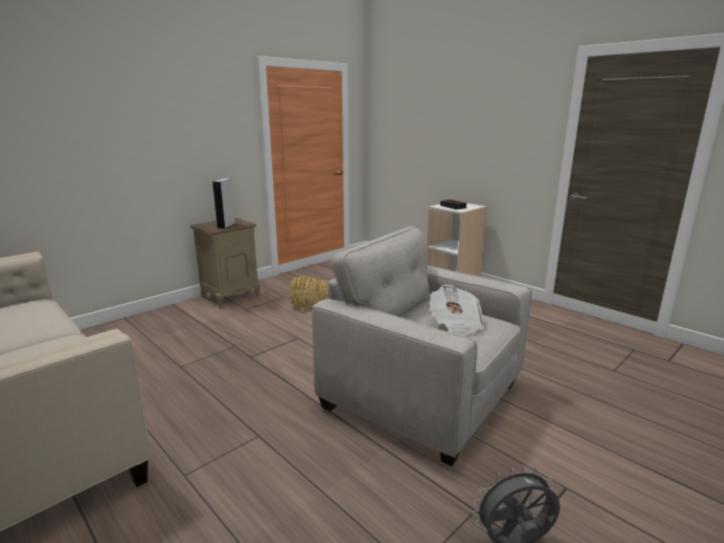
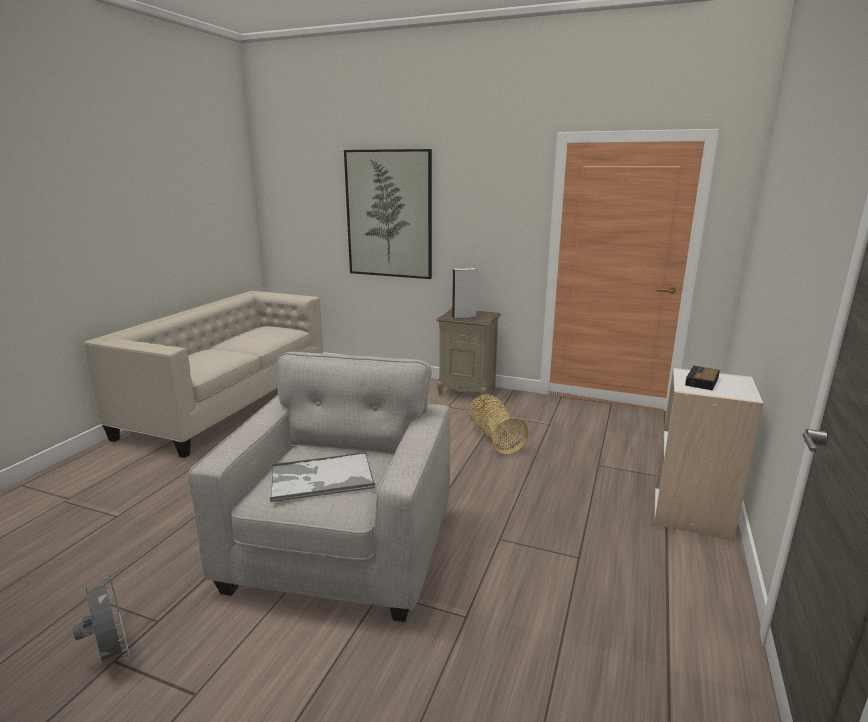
camera: 65 degrees right, 0 degrees up
(101, 135) = (389, 214): none -> picture
(455, 325) = (321, 478): newspaper -> tray

